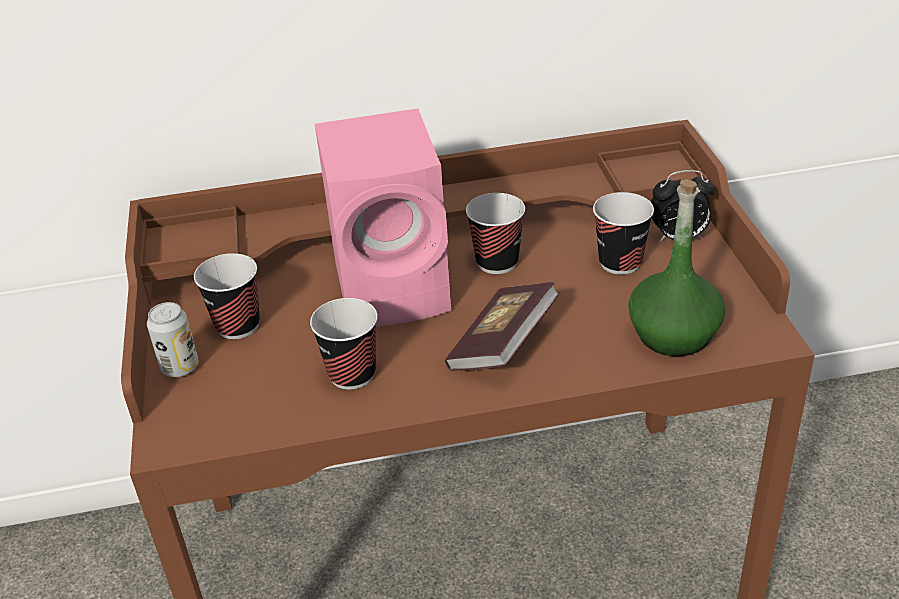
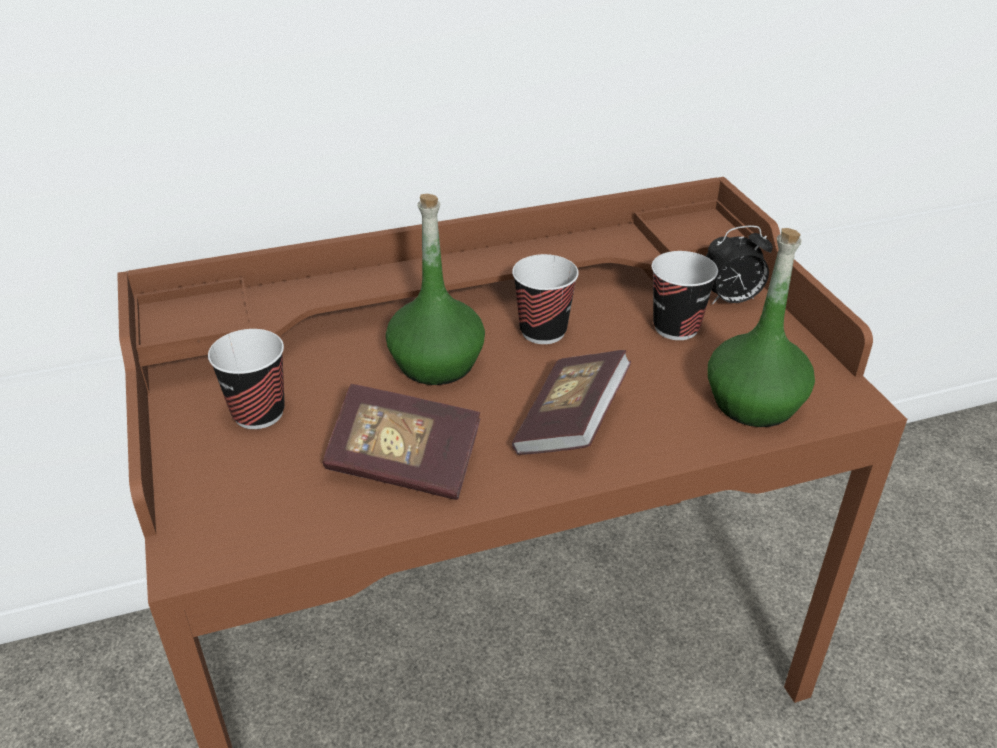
camera: 10 degrees left, 0 degrees up
(180, 367) = (195, 465): can -> none
(352, 374) = (404, 464): cup -> book
(396, 288) = (437, 363): pink speaker -> green bottle

